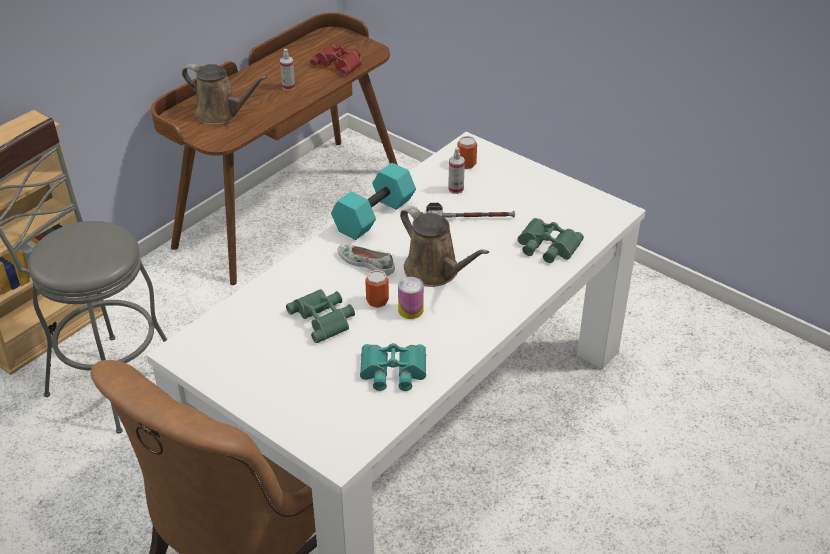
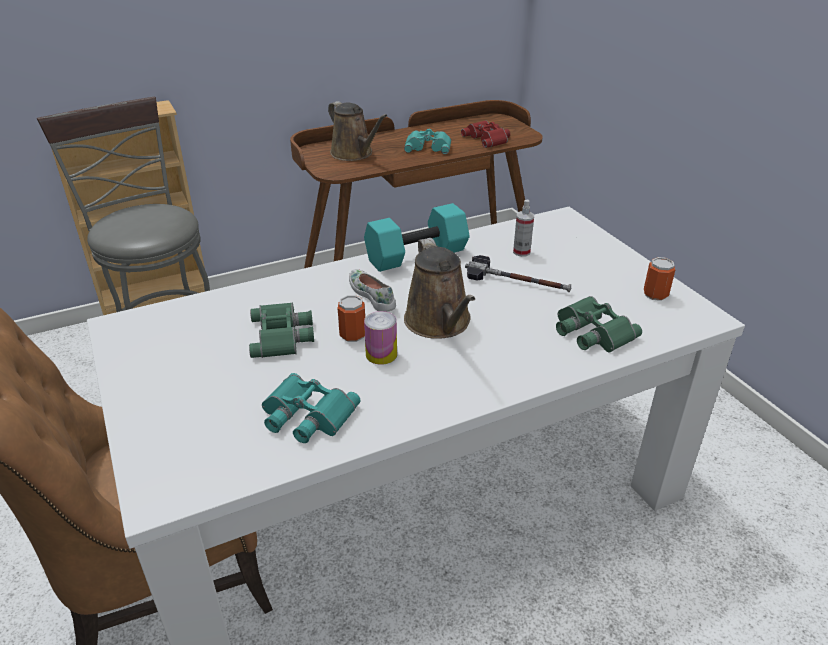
camera: 25 degrees right, 5 degrees down
(288, 87) = (428, 146): spray bottle -> turquoise binoculars
(466, 164) = (549, 233): can -> can (655, 294)

